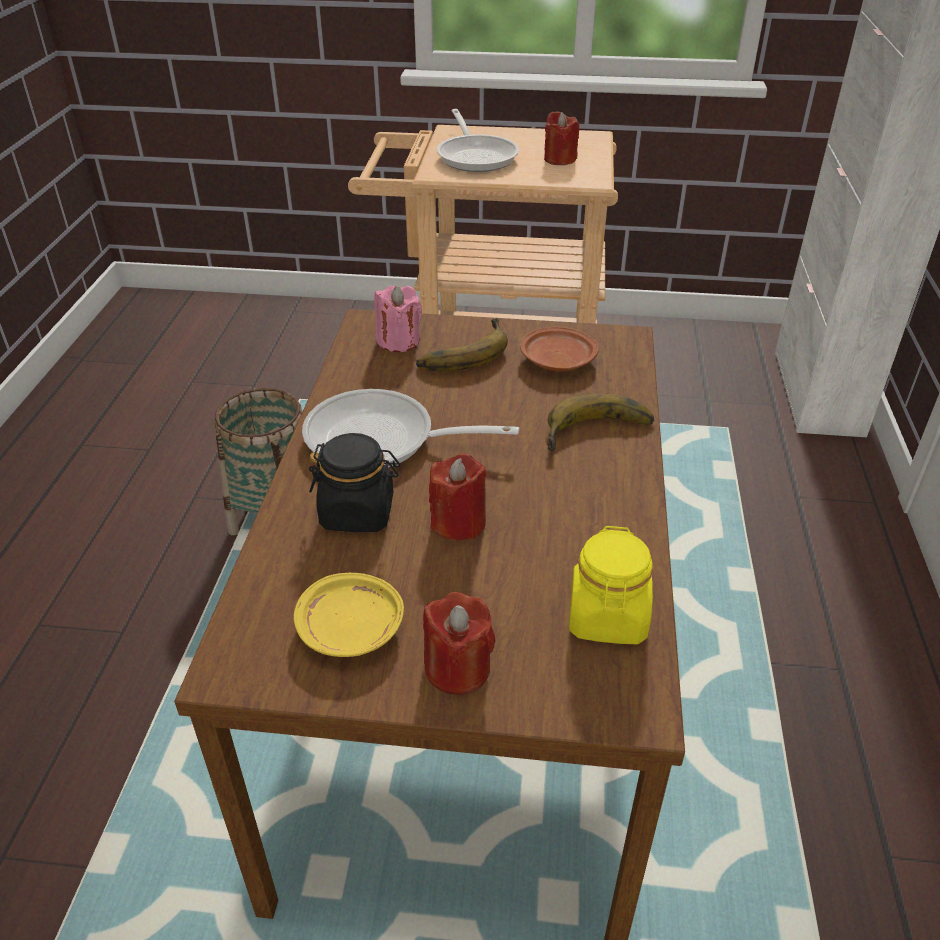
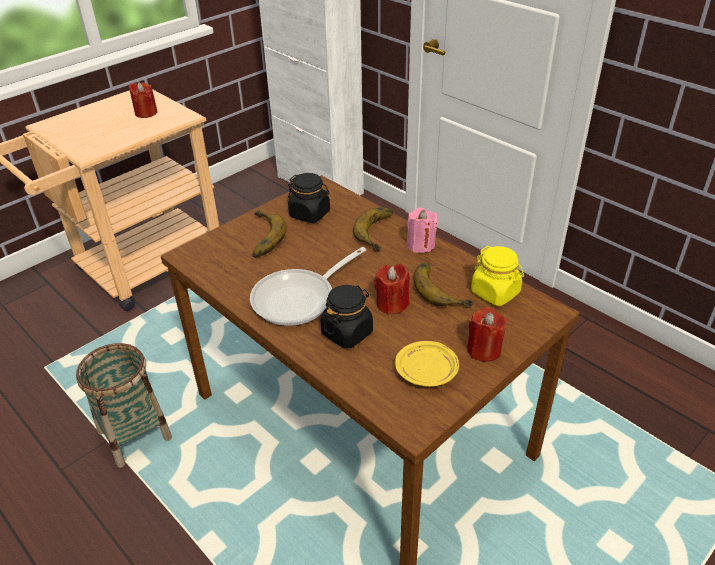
camera: 50 degrees left, 0 degrees up
(399, 341) = (221, 252): pink candle -> pink candle (420, 245)
(476, 156) = (92, 133): frying pan -> none
(550, 554) = (442, 288): none -> banana
(556, 361) = (310, 214): brown plate -> black jar

